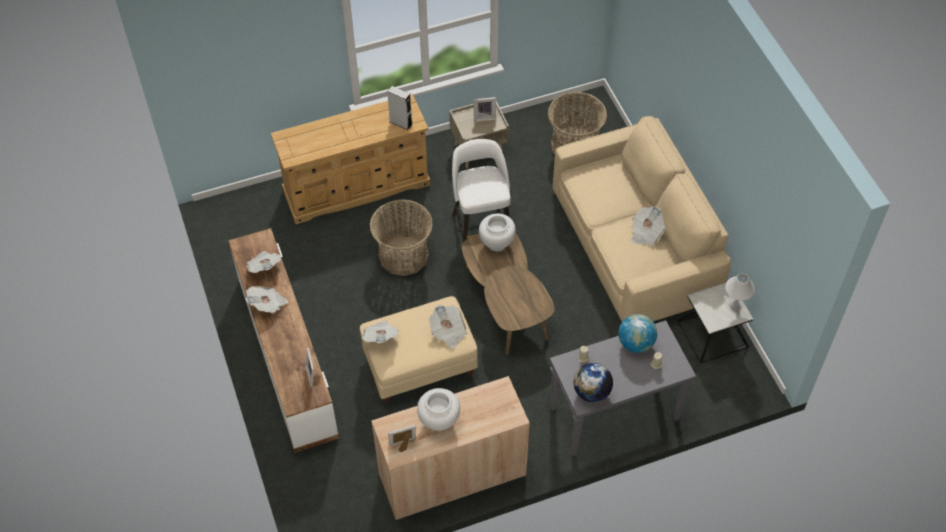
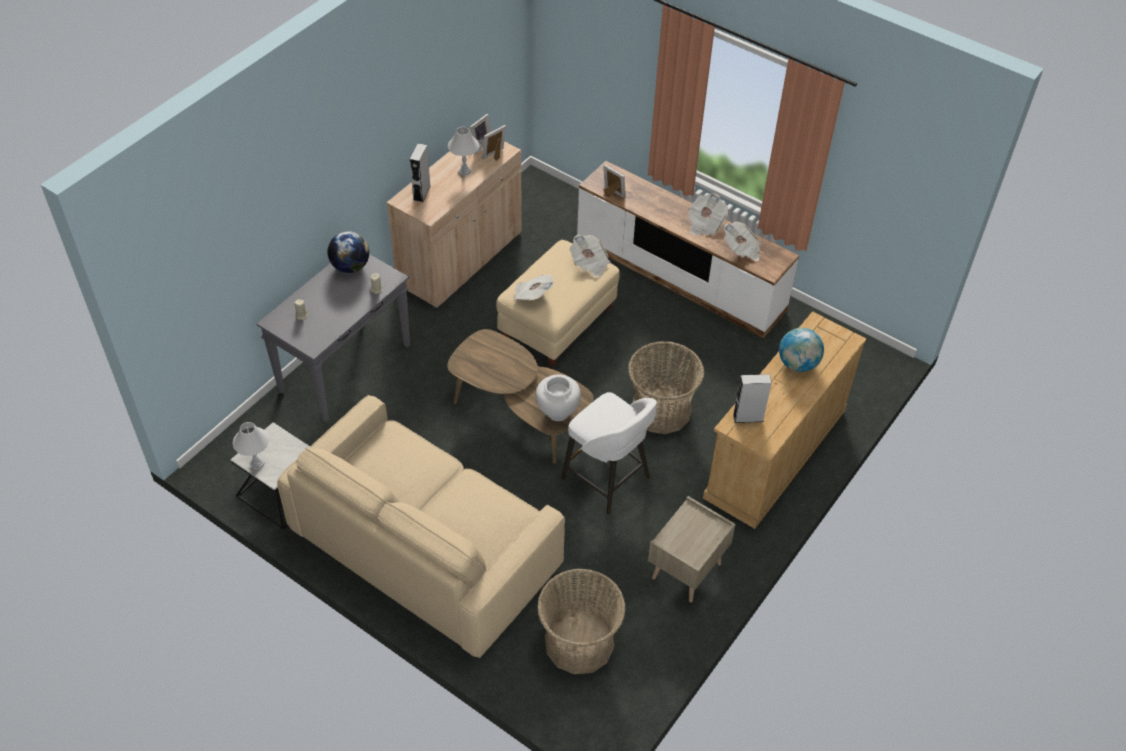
camera: 145 degrees right, 5 degrees down
(439, 421) = (464, 171): white vase -> white table lamp
(484, 117) = (689, 541): picture frame -> picture frame (495, 156)
(492, 416) = (421, 193): none -> grey speaker
(636, 343) = (332, 324): globe -> globe (797, 364)
(646, 232) = (397, 485): newspaper -> none

